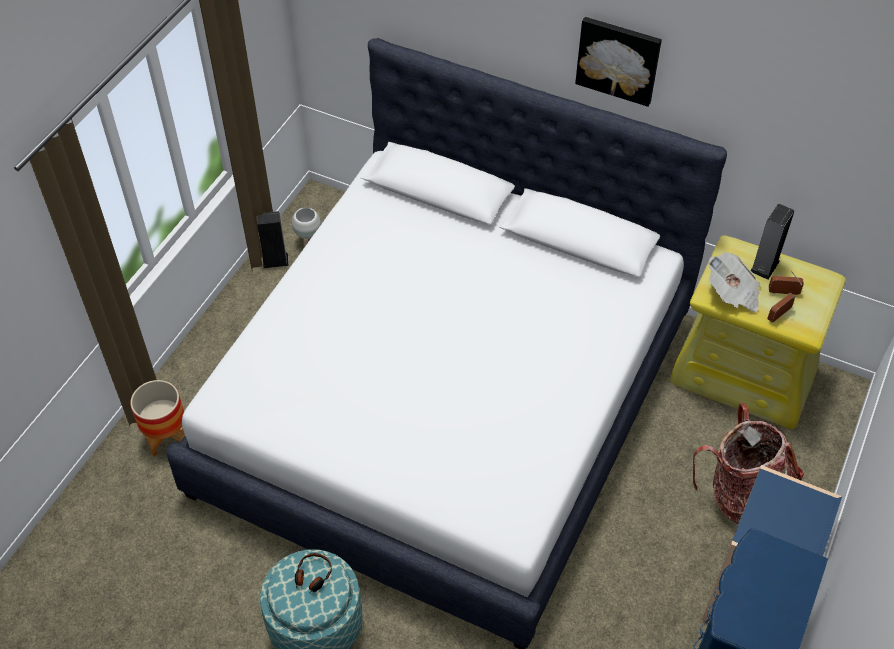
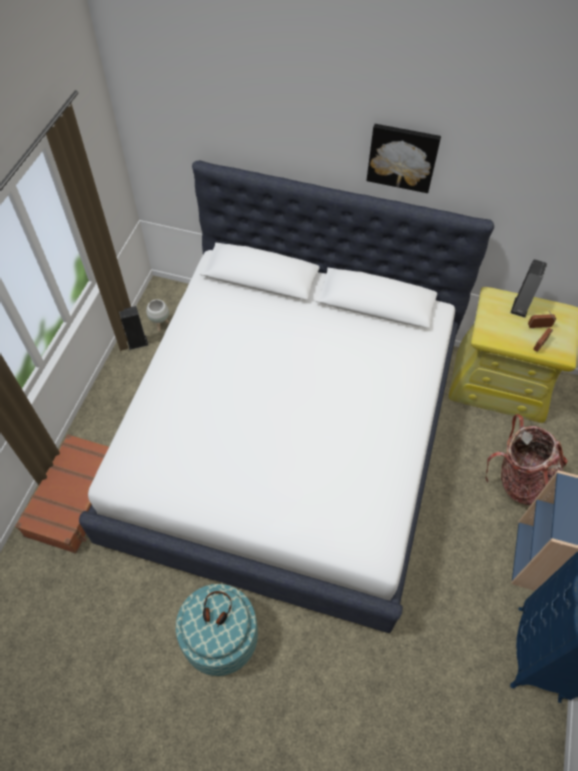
camera: 10 degrees left, 5 degrees up
(167, 437) = (76, 497): planter -> brown suitcase
(732, 293) = (502, 332): newspaper -> none

